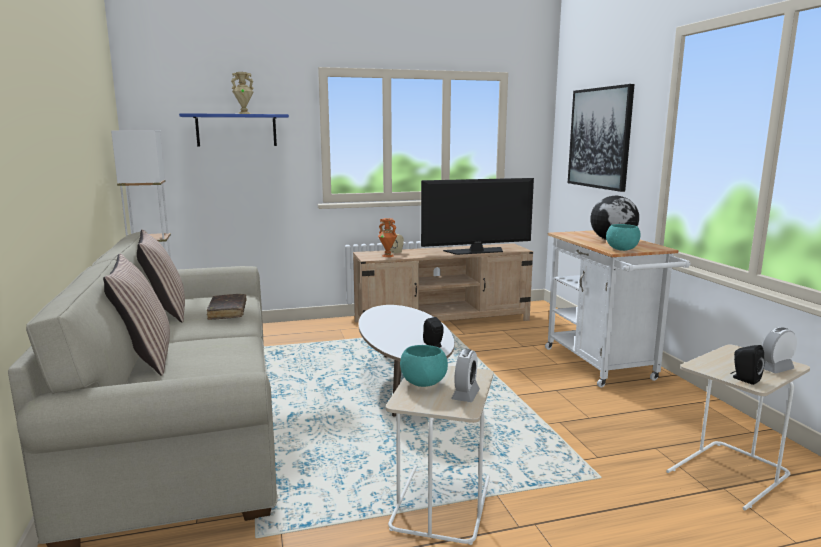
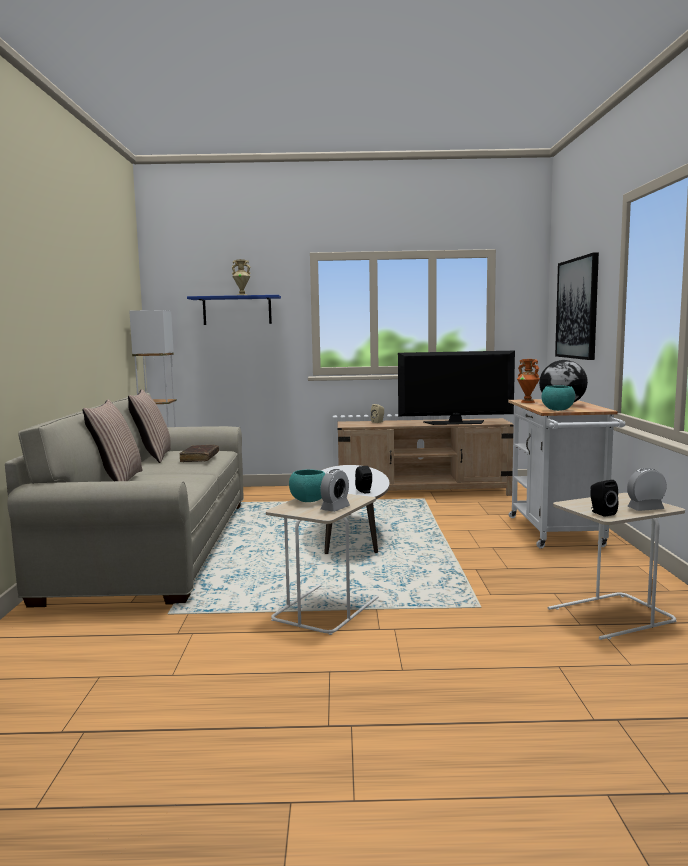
camera: 15 degrees right, 5 degrees down
(388, 255) = (366, 424): orange vase -> orange vase (528, 402)

